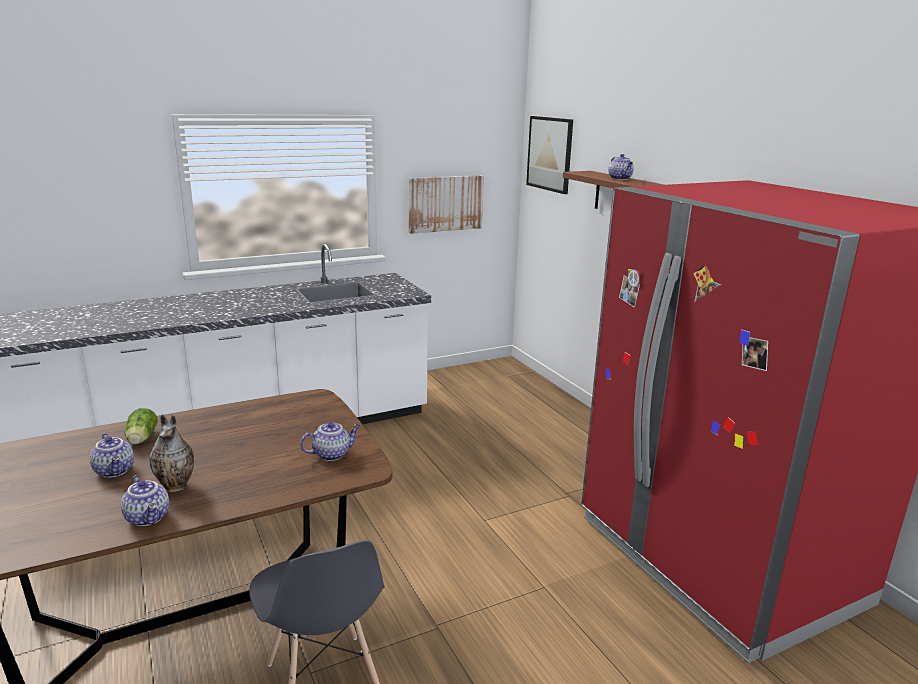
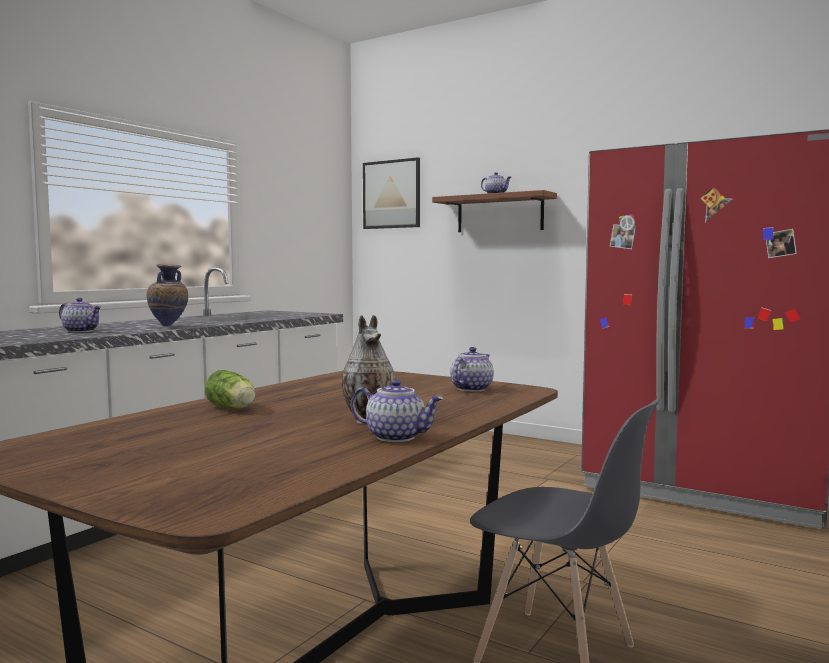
camera: 30 degrees left, 15 degrees down
(115, 471) = (262, 425): teapot -> teapot (82, 331)
(247, 310) = (168, 326): none -> vase
(445, 203) = (296, 244): picture -> none

